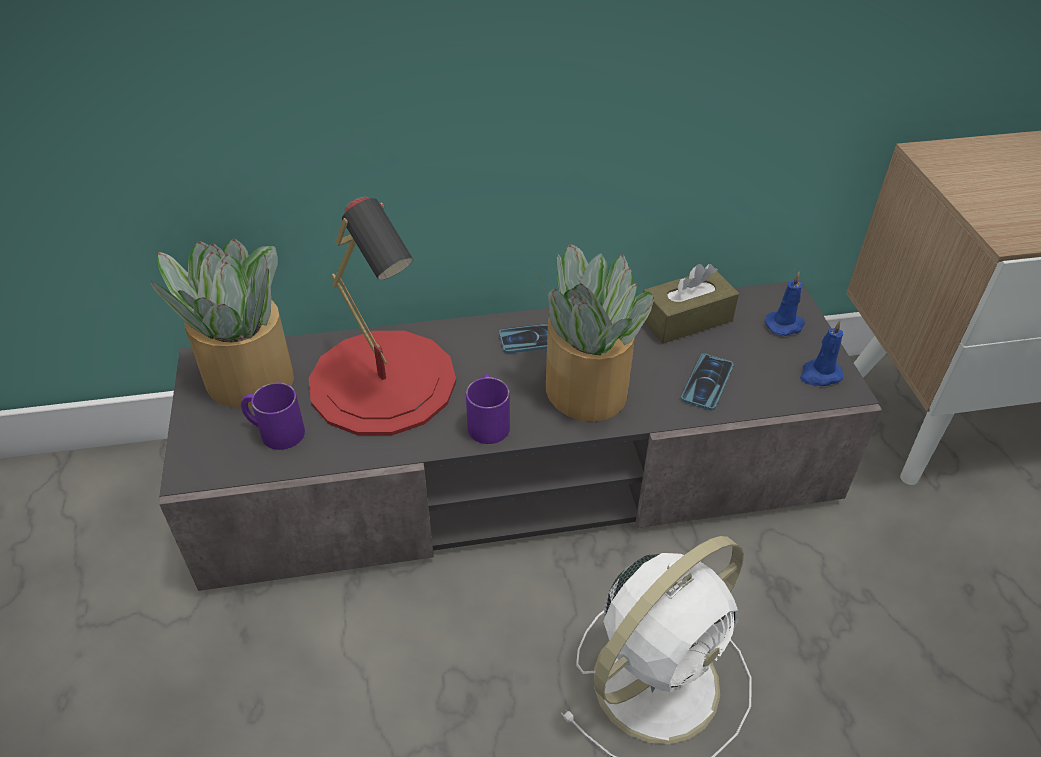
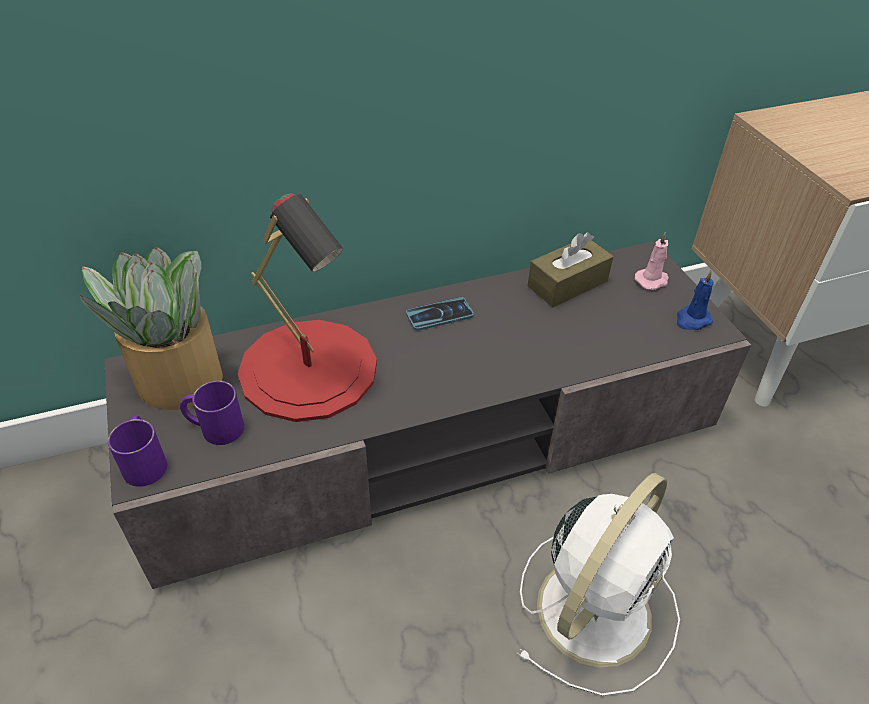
camera: 10 degrees left, 0 degrees up
(488, 421) = (414, 394): purple mug -> purple mug (145, 461)
(586, 391) = (496, 356): potted plant -> none
(707, 382) = (599, 337): phone -> none
(785, 325) = (652, 280): blue candle -> pink candle

